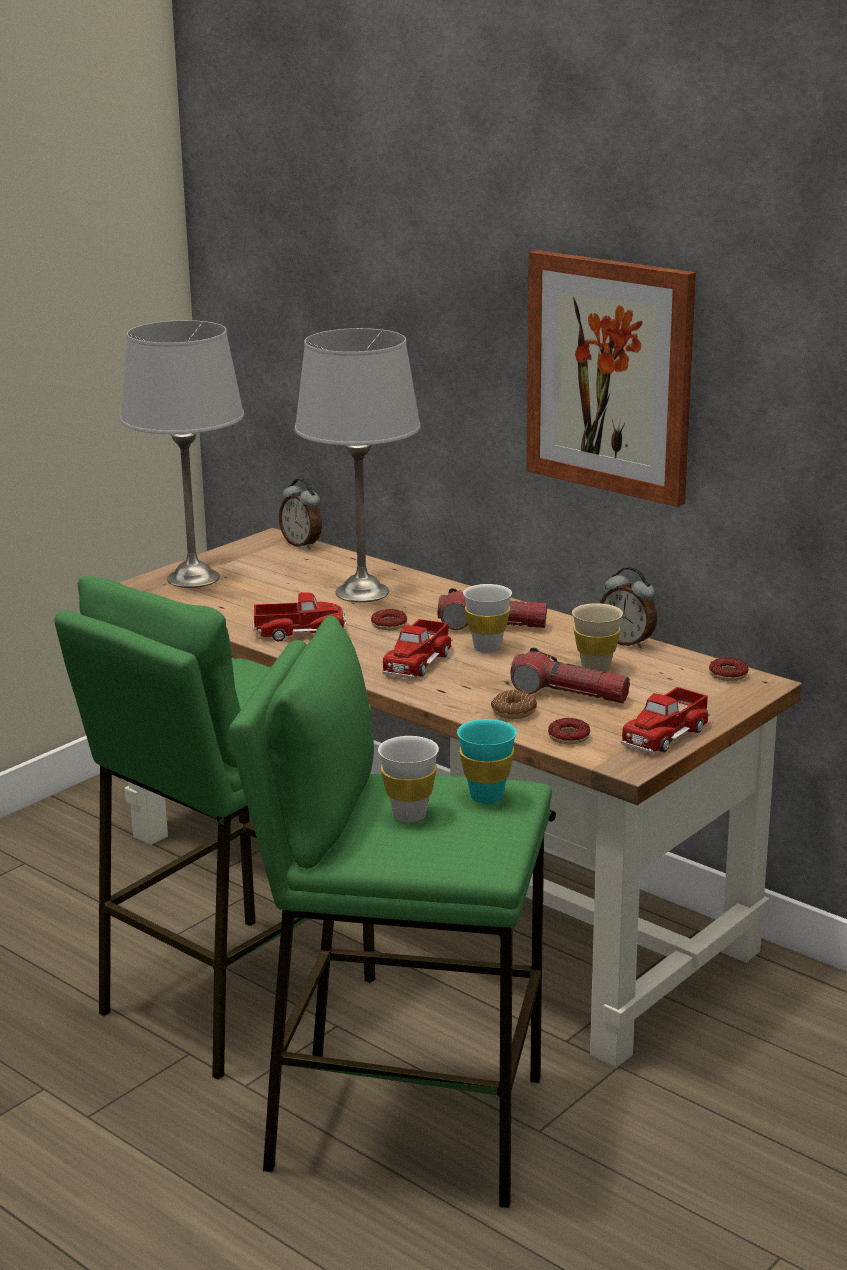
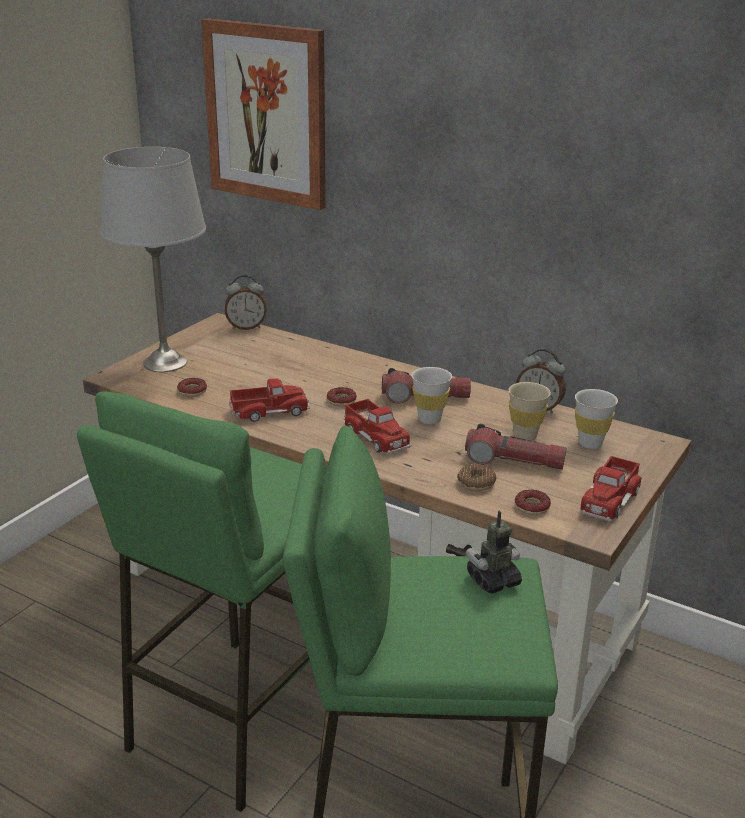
camera: 10 degrees left, 5 degrees up
(302, 544) = (246, 327): alarm clock -> alarm clock turned 45 degrees counterclockwise
(362, 593) = (309, 370): grey table lamp -> none
(409, 815) = (433, 607): white cup -> white cup (590, 443)
(416, 662) = (377, 437): toy truck -> toy truck turned 45 degrees counterclockwise
(486, 797) = (493, 580): turquoise cup -> toy robot
(610, 376) = (526, 191): picture -> picture (267, 113)
(728, 674) = (631, 435): donut -> donut (192, 391)

